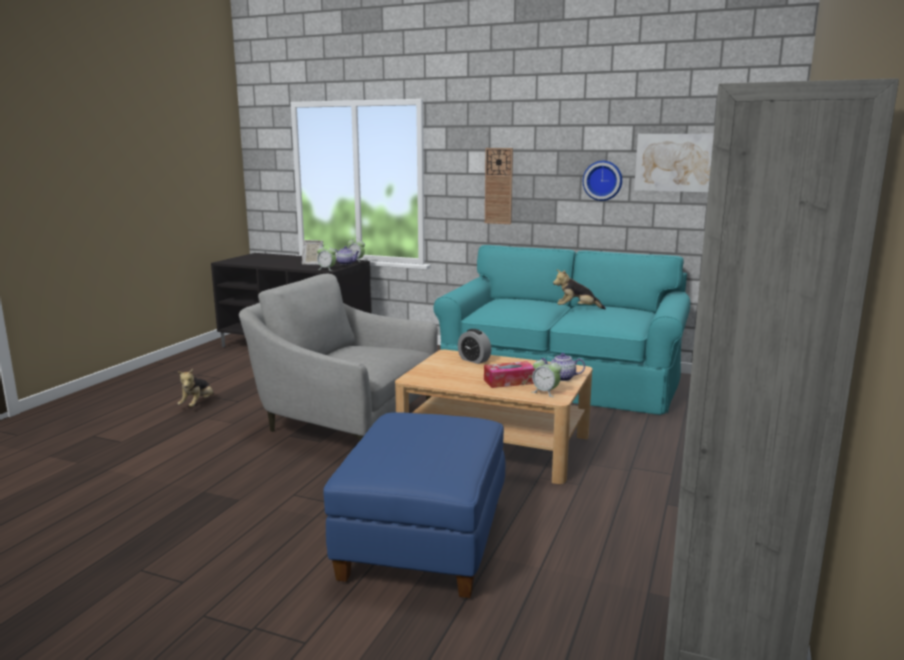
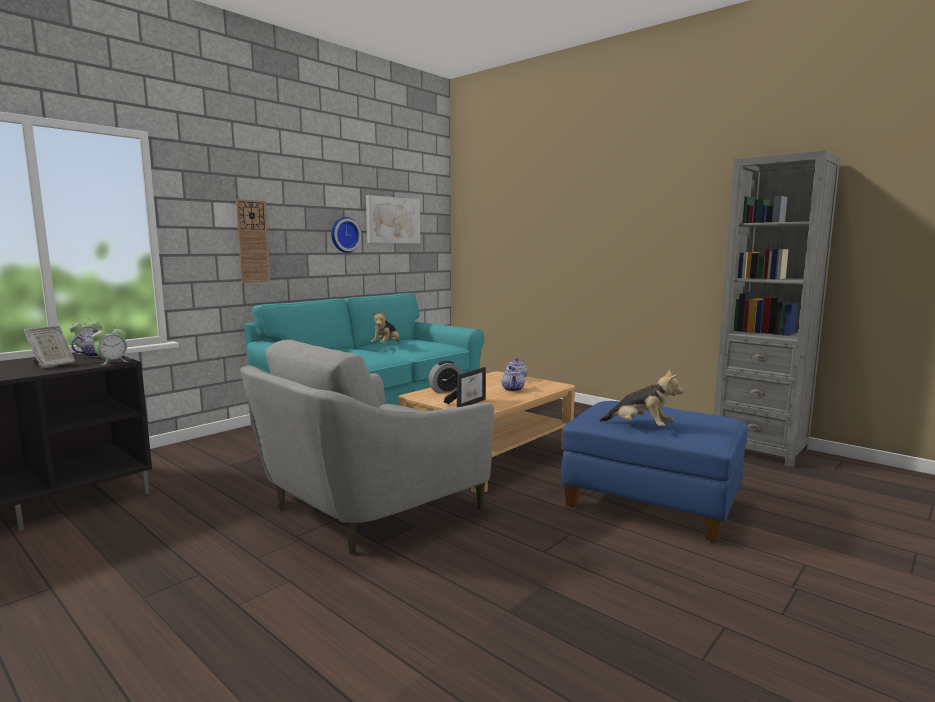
camera: 70 degrees left, 5 degrees down
(198, 404) = (160, 613): plush toy -> plush toy (640, 427)
(437, 372) = (468, 403): none -> picture frame
(509, 381) = (513, 389): tissue box -> teapot
(545, 392) = (545, 385): alarm clock -> none

